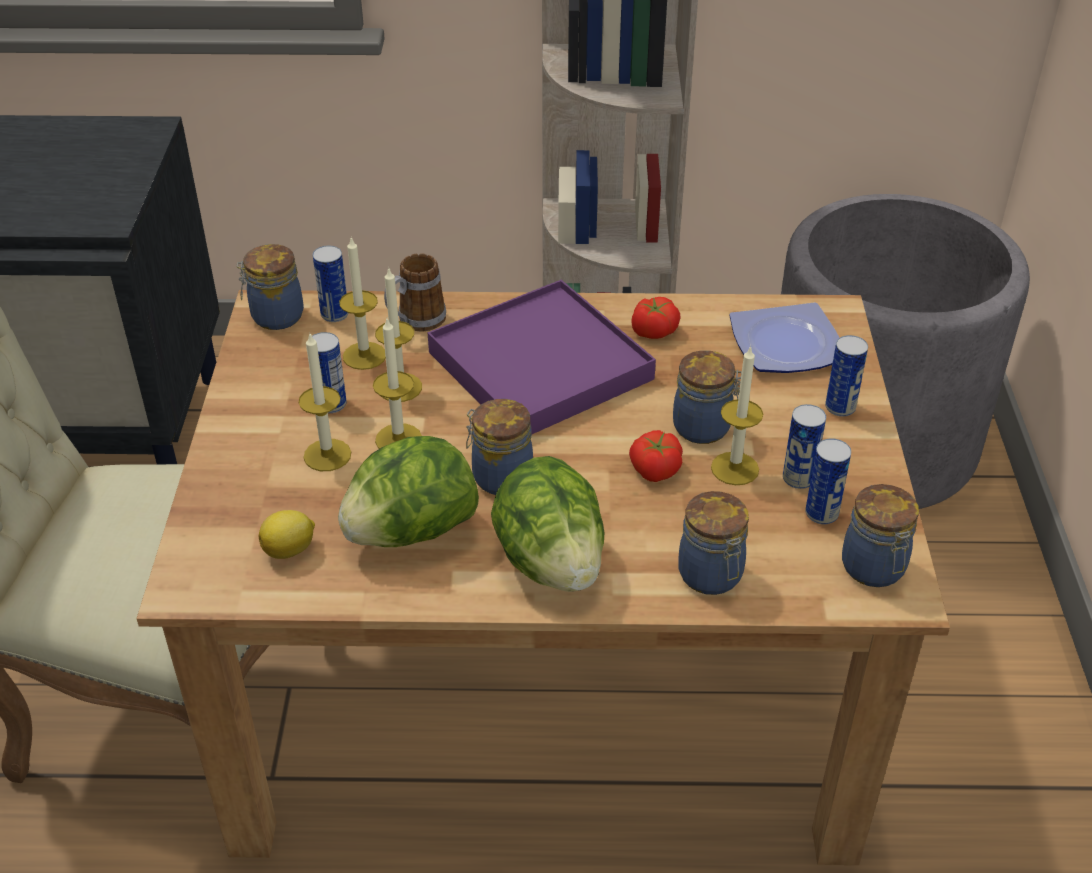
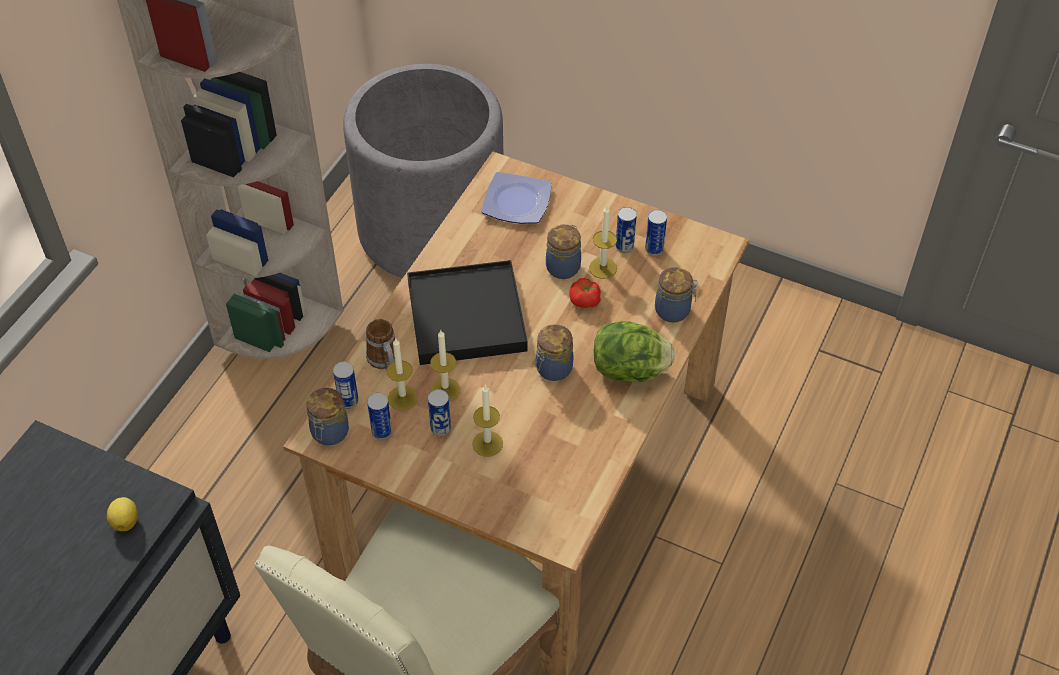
camera: 65 degrees left, 10 degrees up
(290, 550) = (559, 483): lemon -> lemon (126, 521)
(398, 439) = (493, 405): candle -> none
(411, 532) = (575, 423): lettuce -> none
(540, 366) = (467, 317): purple tray -> black tray
(653, 330) = (466, 253): tomato -> none
(840, 407) = (581, 205): can -> can (382, 432)
(874, 569) = (701, 247): jar -> none

